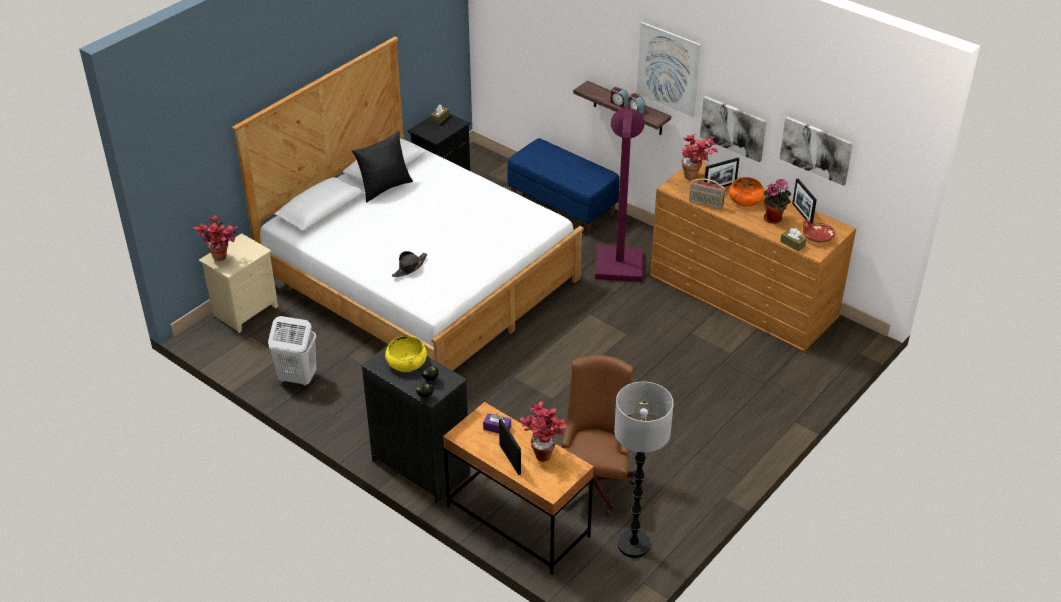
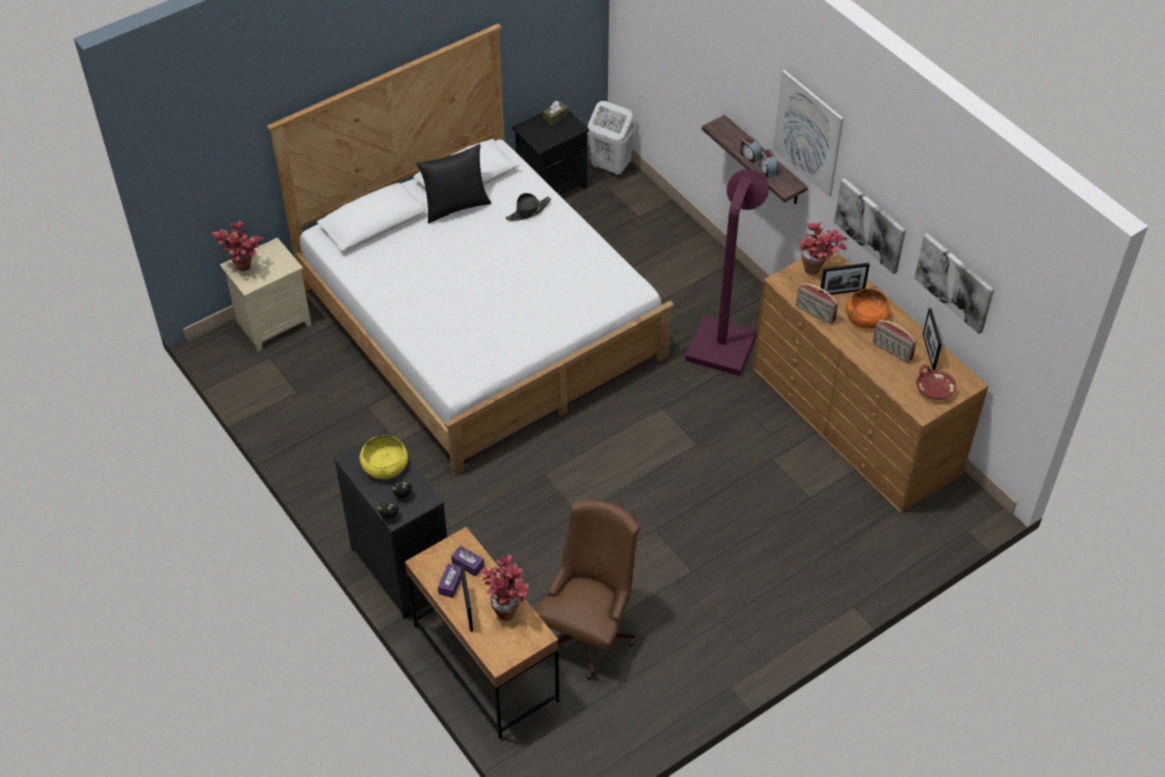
camera: 15 degrees right, 10 degrees up
(297, 378) = (303, 424): white laundry basket -> white laundry basket (610, 166)
(409, 267) = (446, 325): black hat -> black hat (528, 211)
(488, 444) = (451, 584): none -> purple tissue box
(563, 205) = (683, 250): blue bench -> none
(633, 544) = (604, 723): floor lamp -> none
(774, 218) = (891, 351): potted plant -> radio
(792, 244) = (899, 392): brown tissue box -> none

